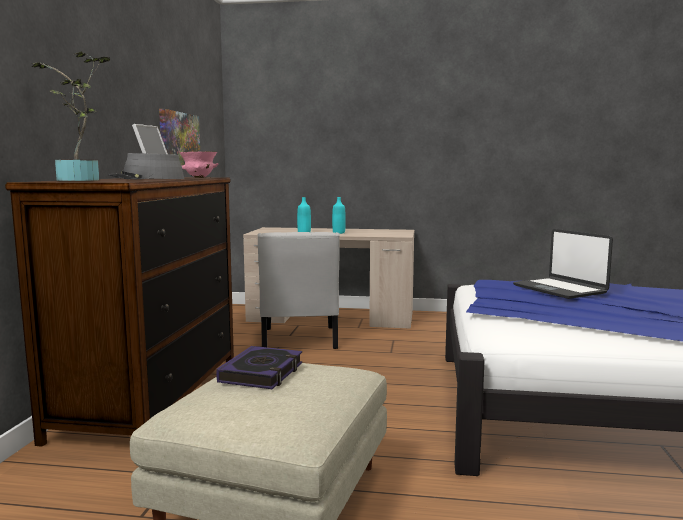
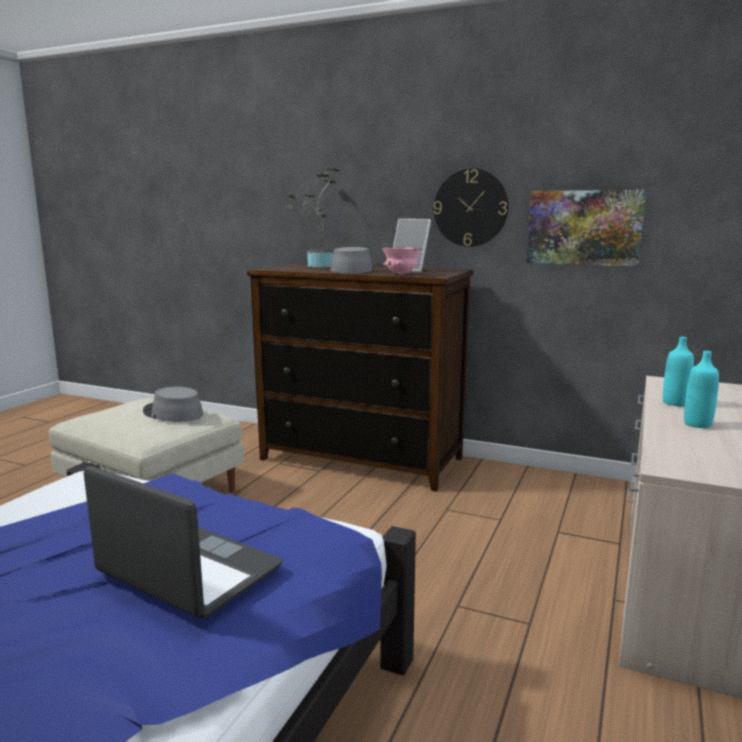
camera: 105 degrees right, 5 degrees up
(133, 118) = (470, 208): none -> wall clock
(262, 373) = (173, 413): book -> grey hat
(299, 340) = (530, 536): white chair -> none
(560, 289) = (188, 572): laptop -> laptop turned 45 degrees clockwise

